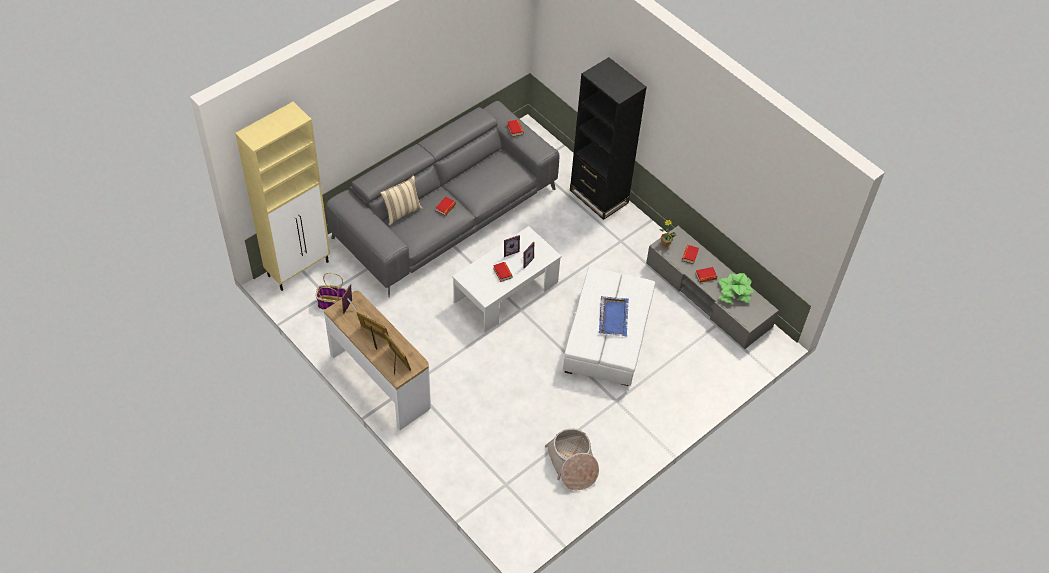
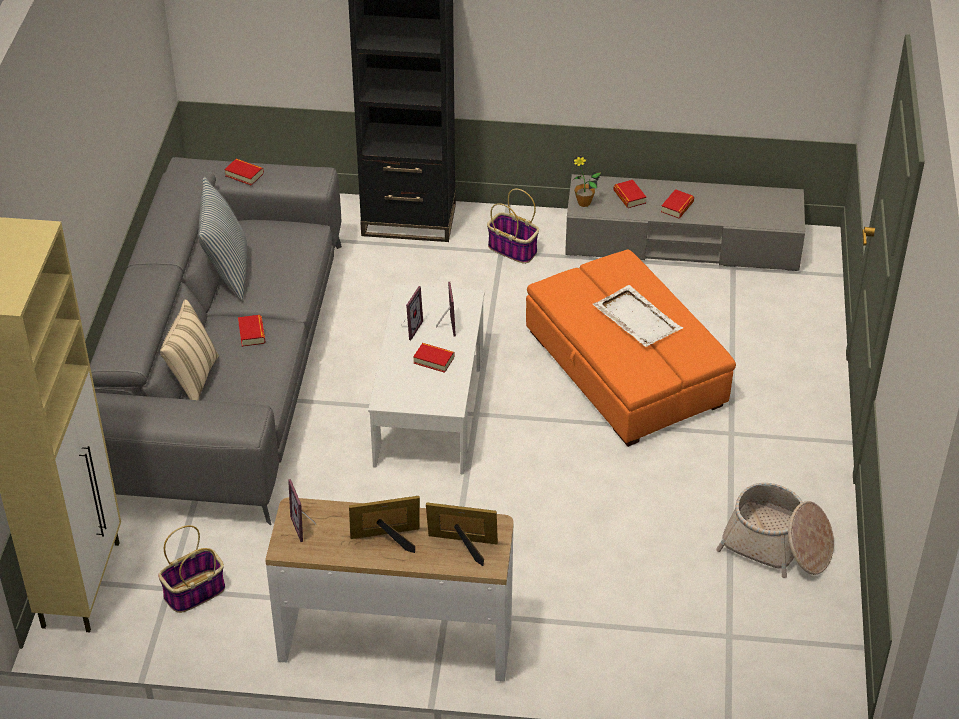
camera: 40 degrees left, 10 degrees down
(468, 171) = (227, 272): none -> pillow
(607, 336) = (625, 368): white ottoman -> orange ottoman
(613, 316) = (636, 318): blue tray -> white tray
(627, 244) = (513, 249): none -> basket
(734, 292) = (731, 202): potted plant -> none

